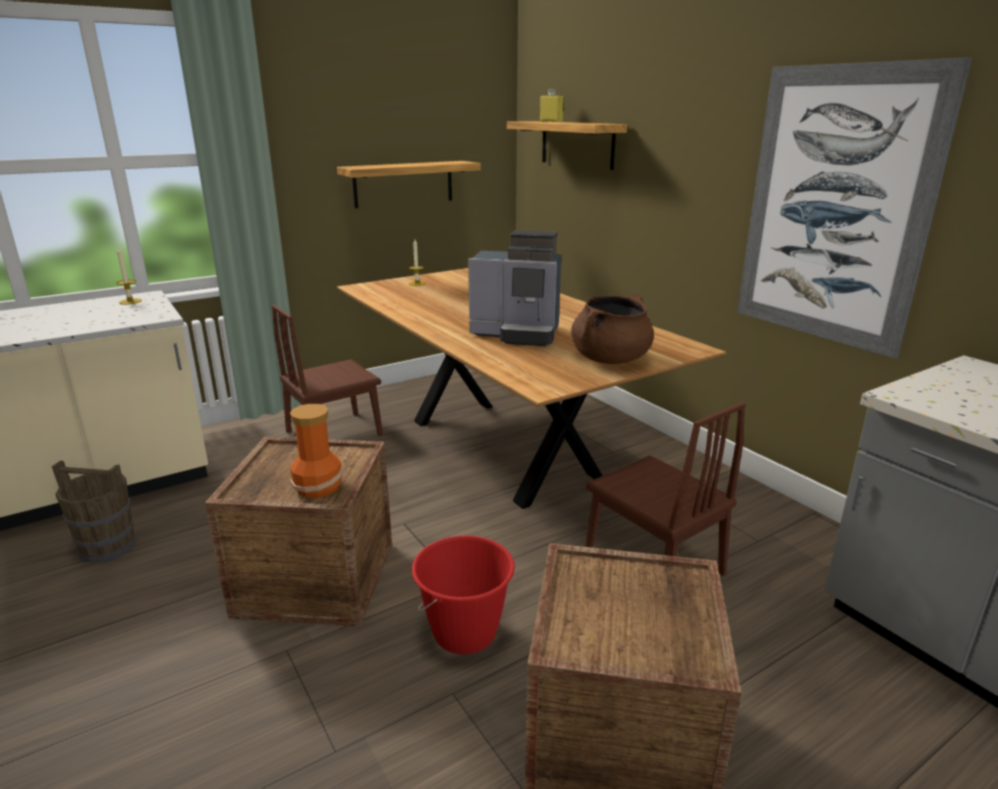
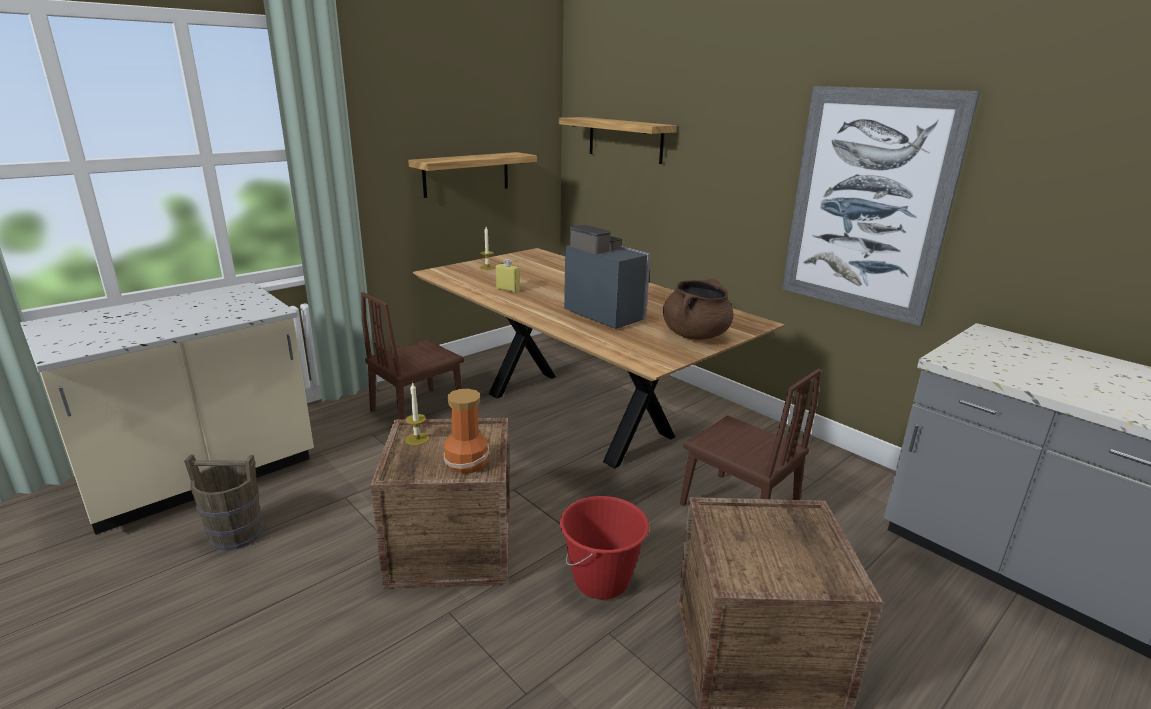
camera: 10 degrees left, 0 degrees up
(130, 301) = (230, 295): candle -> candle (417, 439)
(518, 334) = (605, 314): coffee machine -> coffee machine turned 135 degrees counterclockwise
(551, 121) = (601, 119): yellow bottle -> yellow bottle (508, 290)

